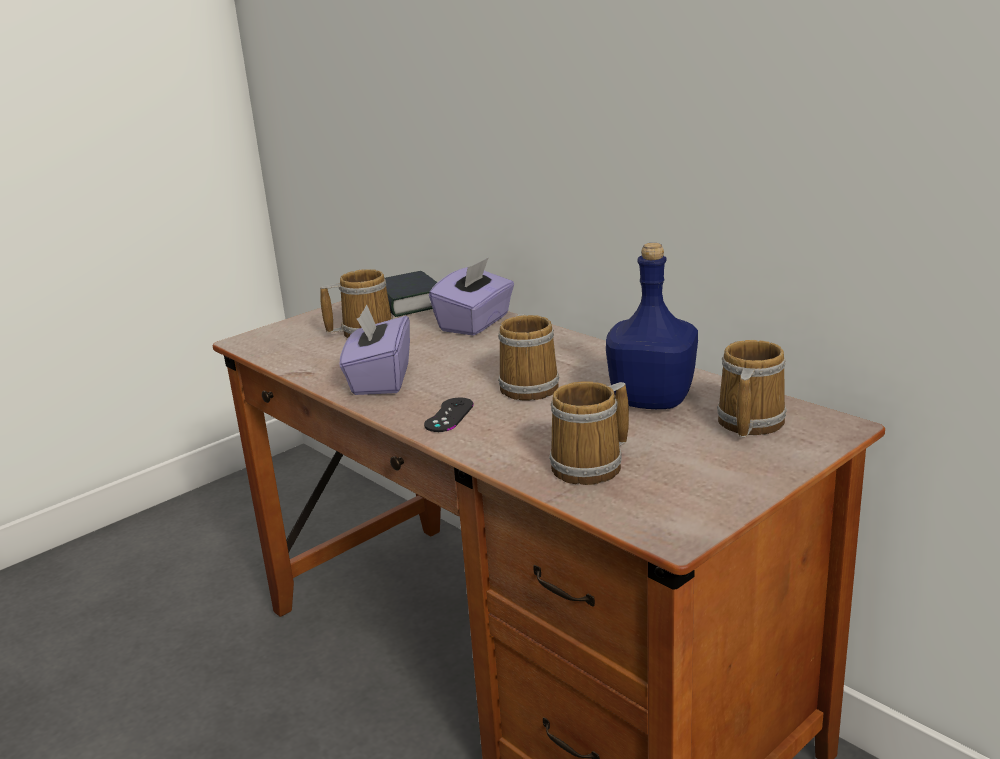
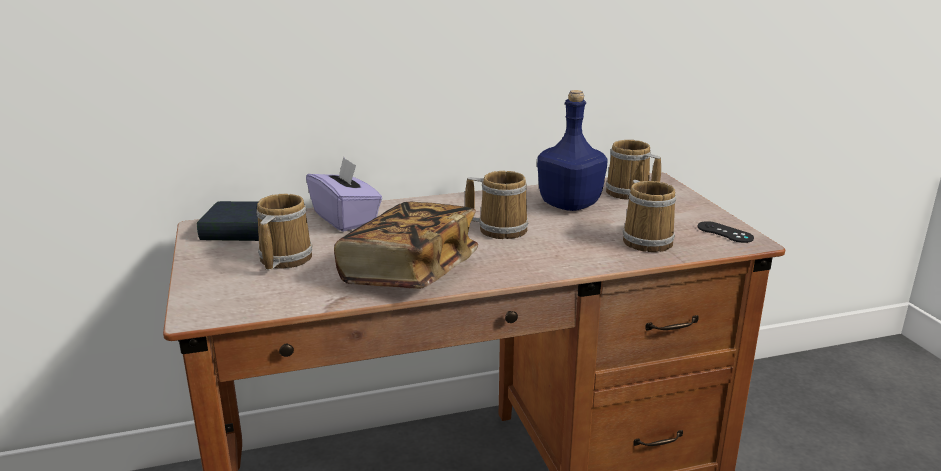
camera: 65 degrees left, 0 degrees up
(379, 380) = (409, 272): purple tissue box -> book
(449, 415) = (517, 262): black game controller -> black game controller (725, 232)

